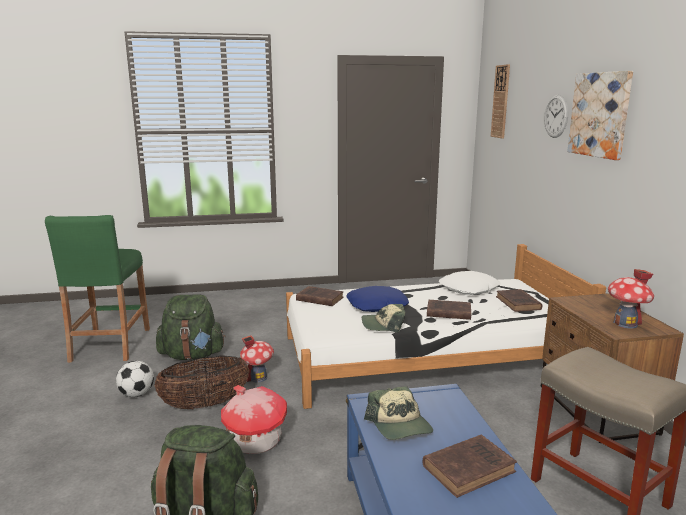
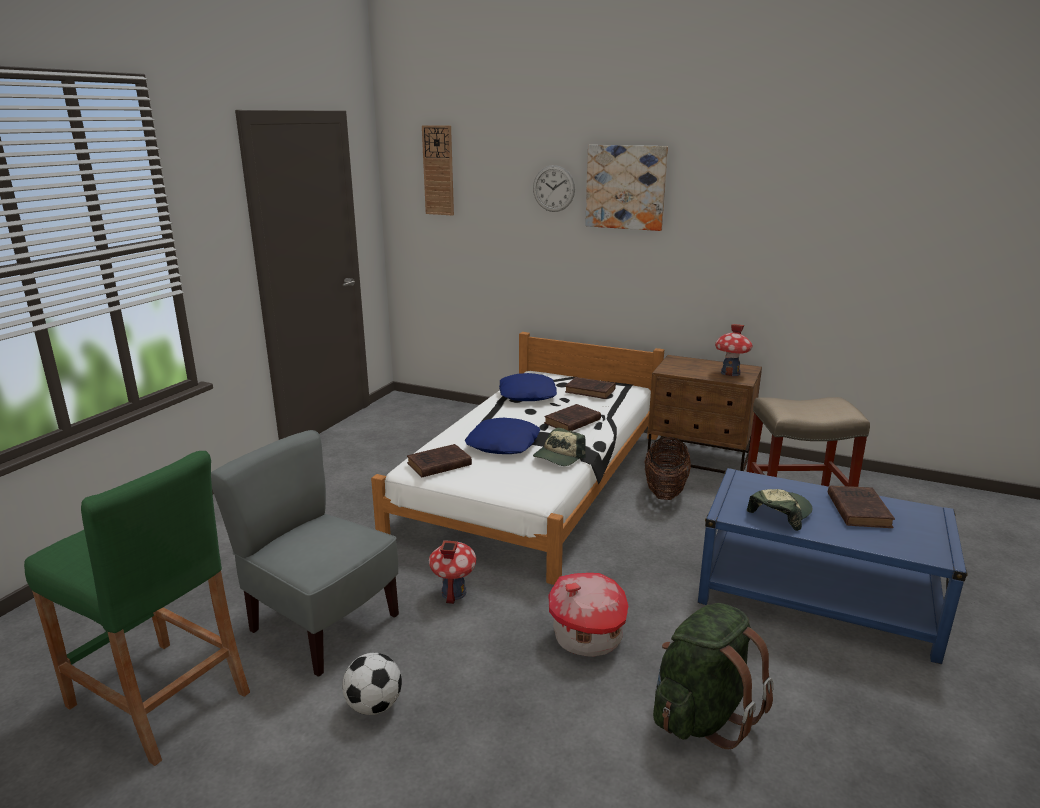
camera: 55 degrees left, 5 degrees up
(192, 355) = (322, 625): green backpack -> grey chair
(205, 404) = (472, 651): basket -> basket (665, 491)
(399, 425) = (779, 513): cap -> cap turned 60 degrees counterclockwise
(469, 289) = (528, 394): white pillow -> blue pillow

